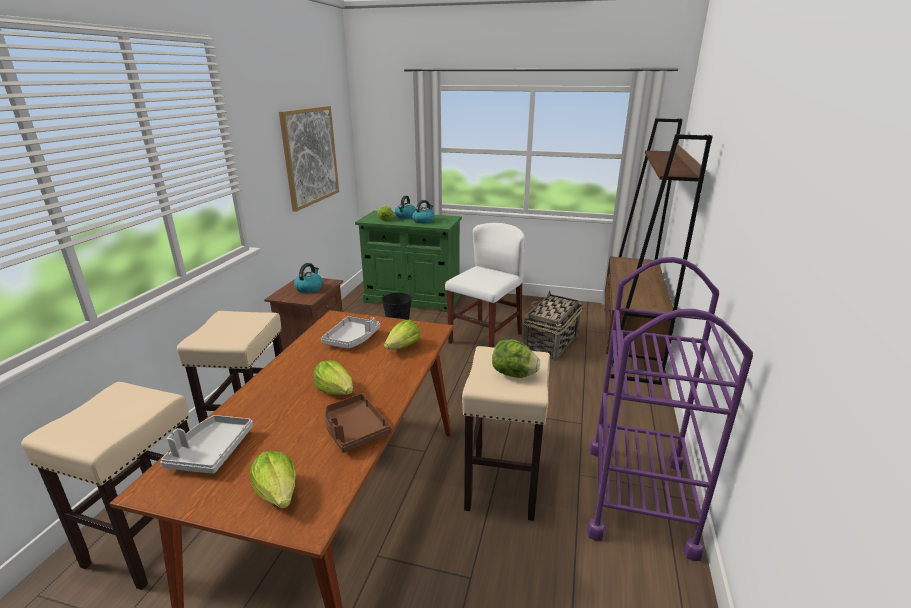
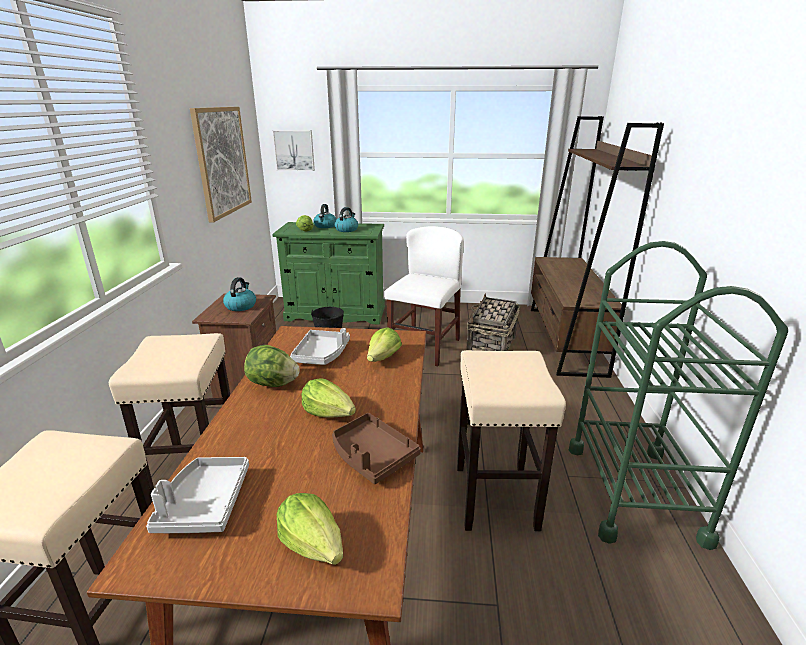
camera: 10 degrees left, 0 degrees up
(383, 144) = (294, 150): none -> picture
(513, 374) = (516, 376): lettuce -> lettuce (273, 384)
(638, 497) = (633, 491): purple cart -> green cart

